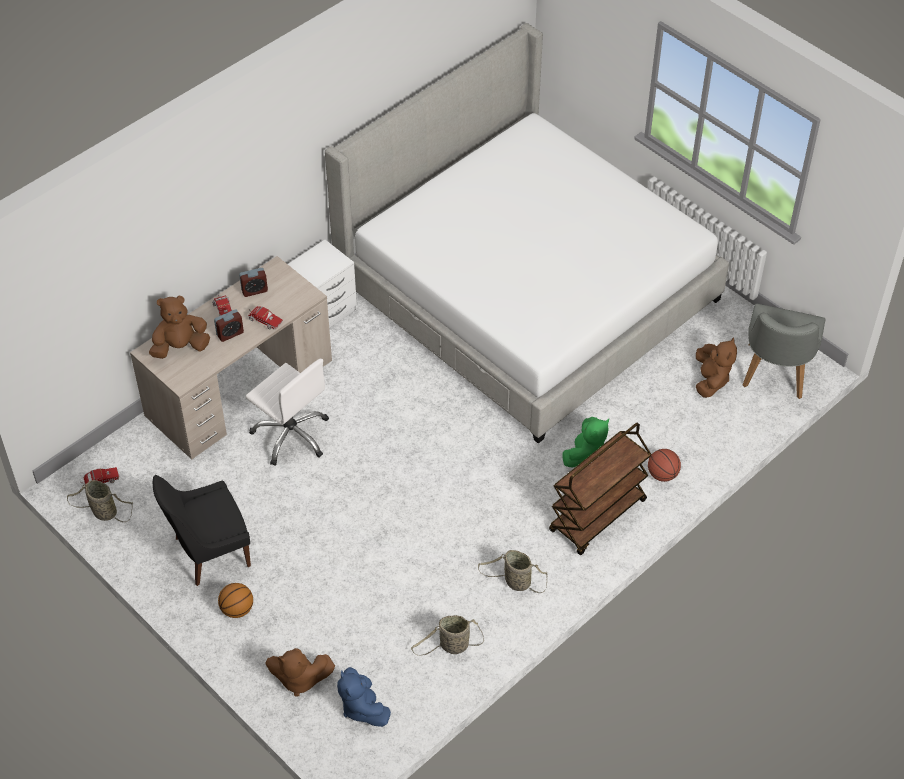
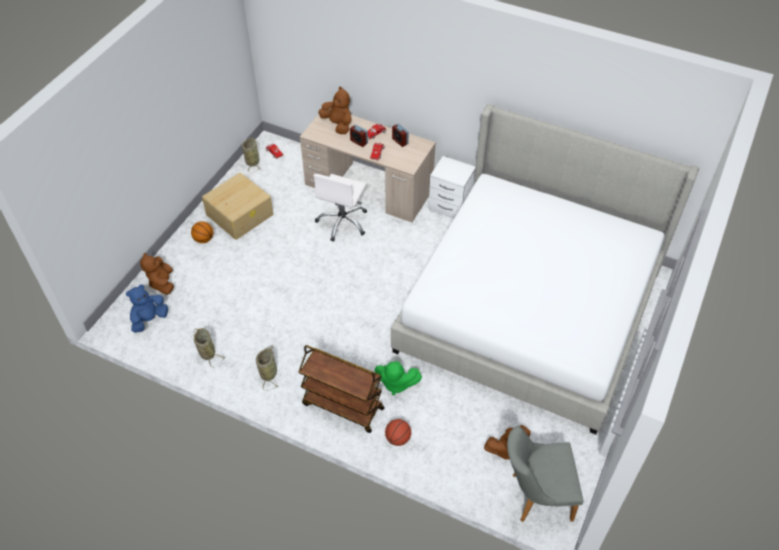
camera: 70 degrees right, 0 degrees up
(209, 553) = (240, 214): black chair -> beige storage box

